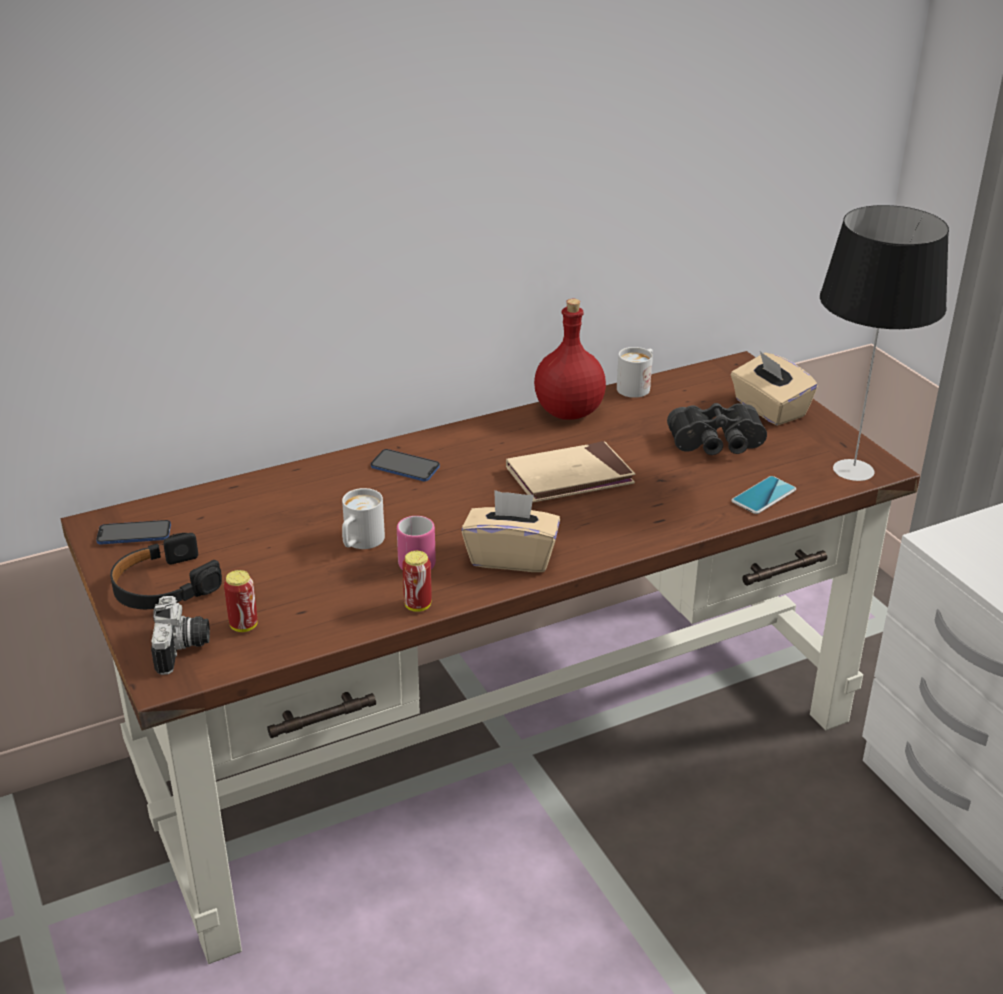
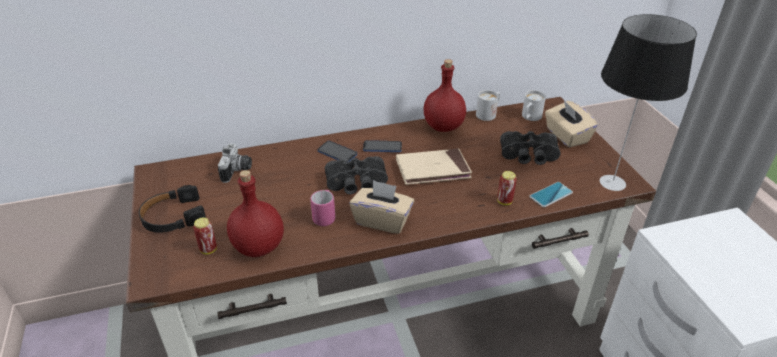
camera: 10 degrees right, 5 degrees up
(134, 534) = (170, 180): phone -> phone (382, 147)
(184, 649) = (168, 261): camera -> camera (238, 171)
(324, 612) = (258, 246): none -> red bottle
(360, 543) = (295, 200): white mug -> white mug (529, 117)
(418, 605) = (316, 248): can -> can (504, 201)
(453, 510) = (357, 184): none -> black binoculars

